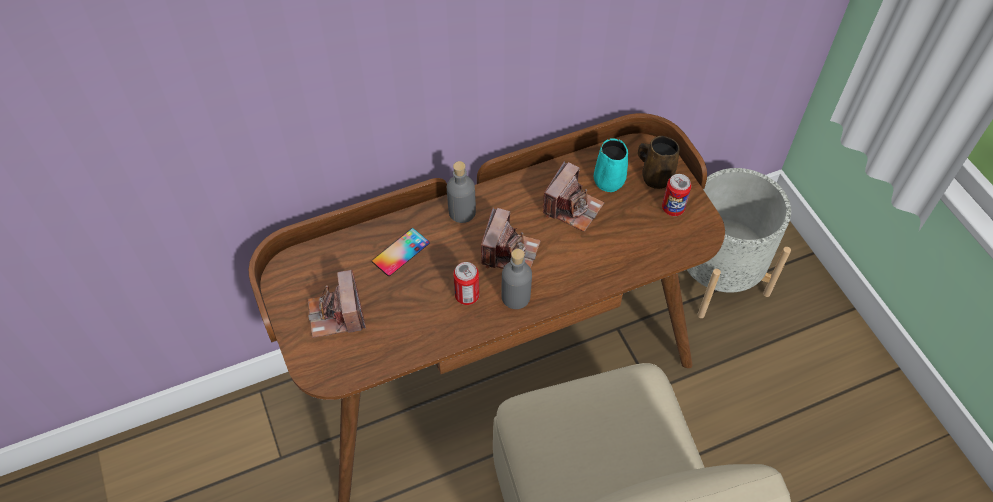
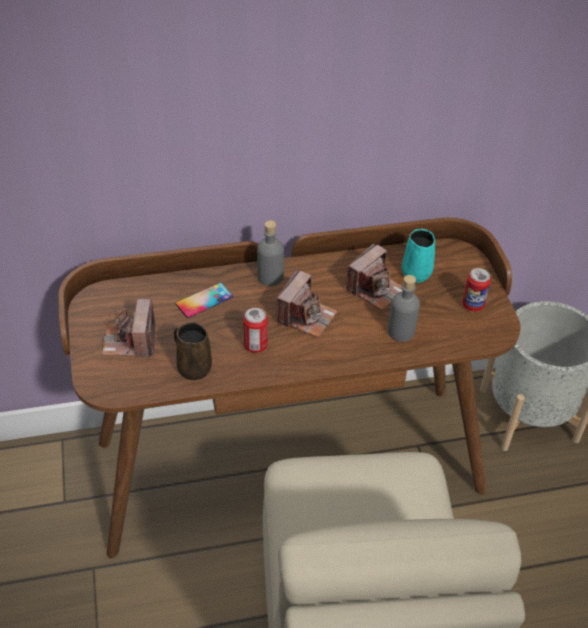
camera: 10 degrees right, 10 degrees down
(516, 297) = (301, 354): grey bottle -> grey bottle (401, 331)
(655, 177) = (462, 277): brown mug -> brown mug (193, 367)

